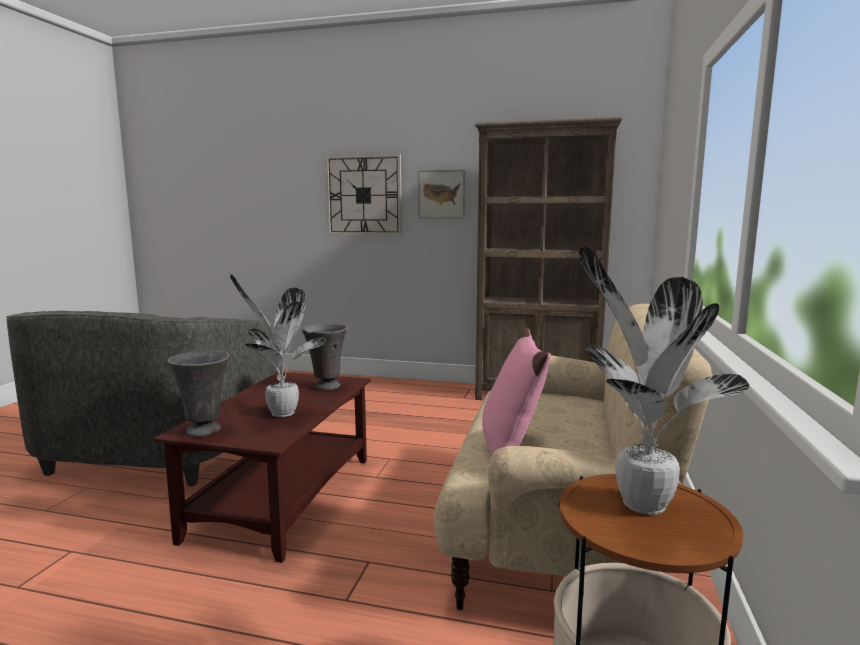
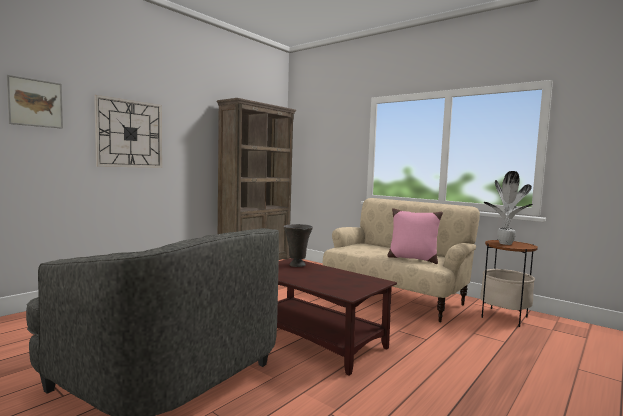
camera: 65 degrees left, 5 degrees down
(205, 431) = (352, 290): grey vase -> none
(280, 413) = (337, 276): potted plant -> none
(441, 194) = (188, 138): picture -> picture (35, 103)

